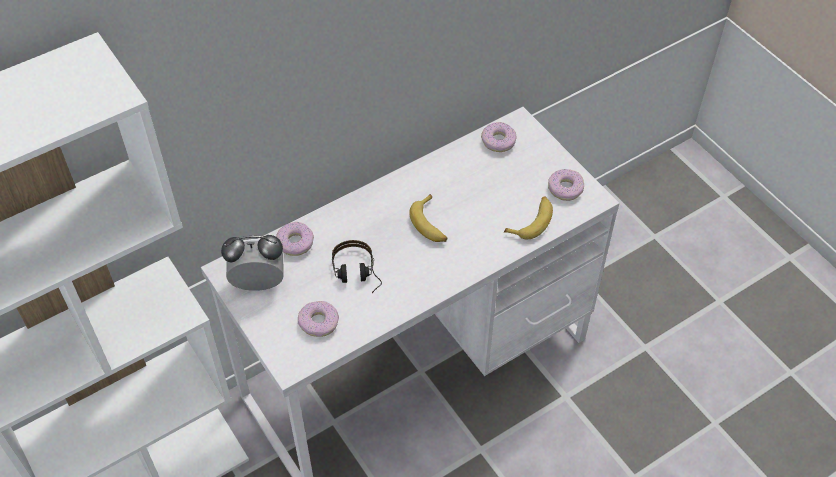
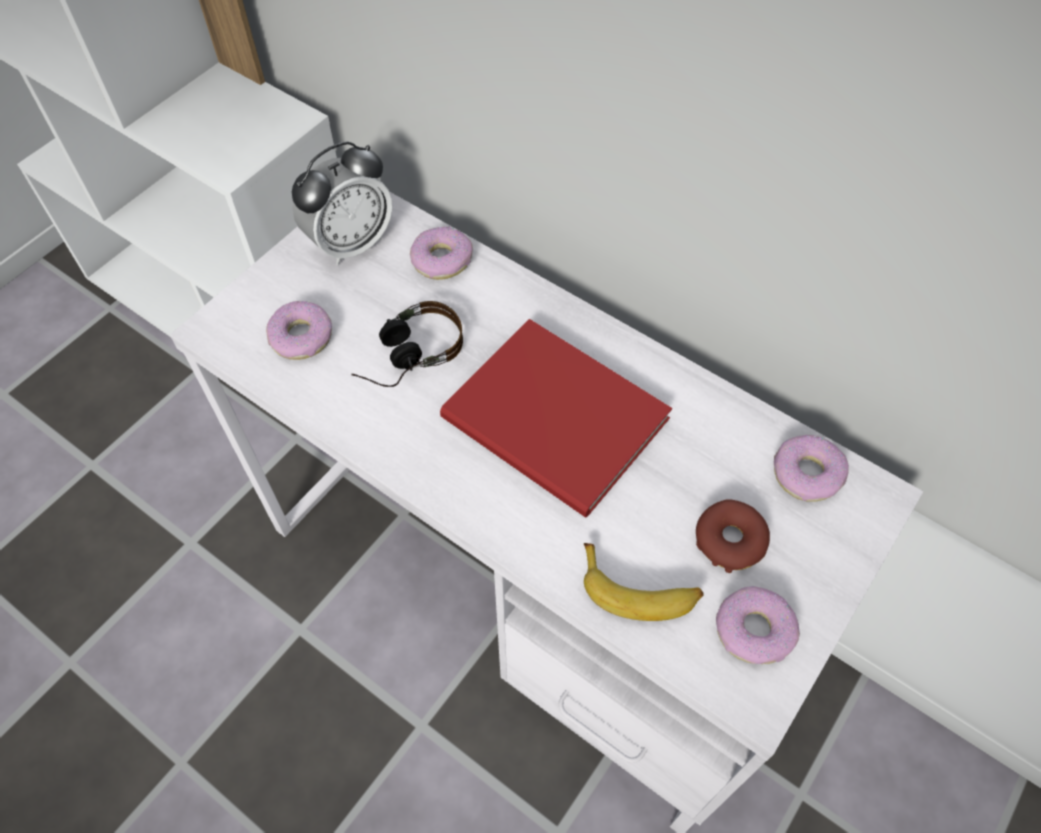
camera: 70 degrees right, 5 degrees up
(258, 283) = (351, 243): alarm clock -> alarm clock turned 75 degrees clockwise
(430, 224) = (557, 425): banana -> red book
(520, 181) = (730, 540): none -> donut

